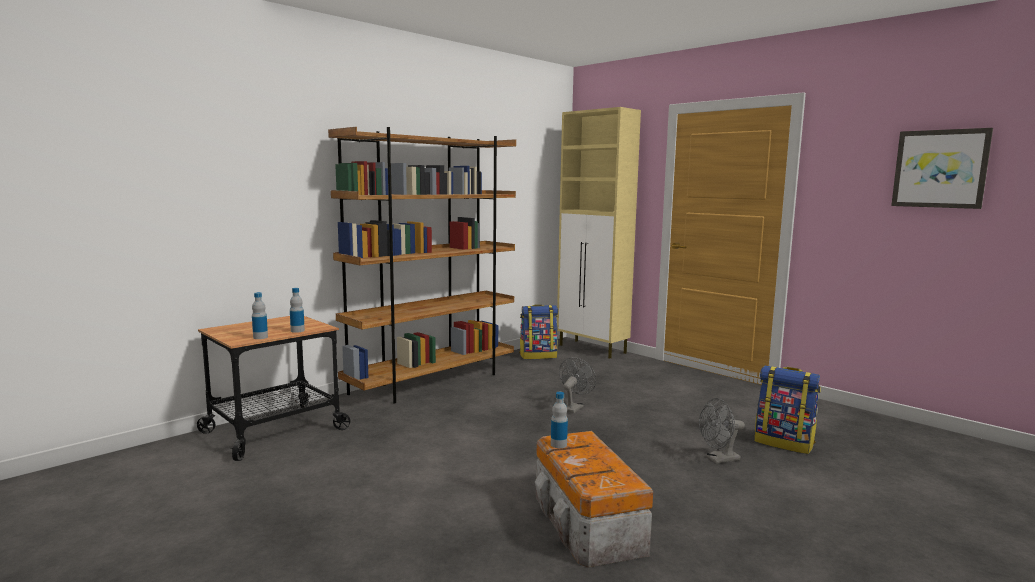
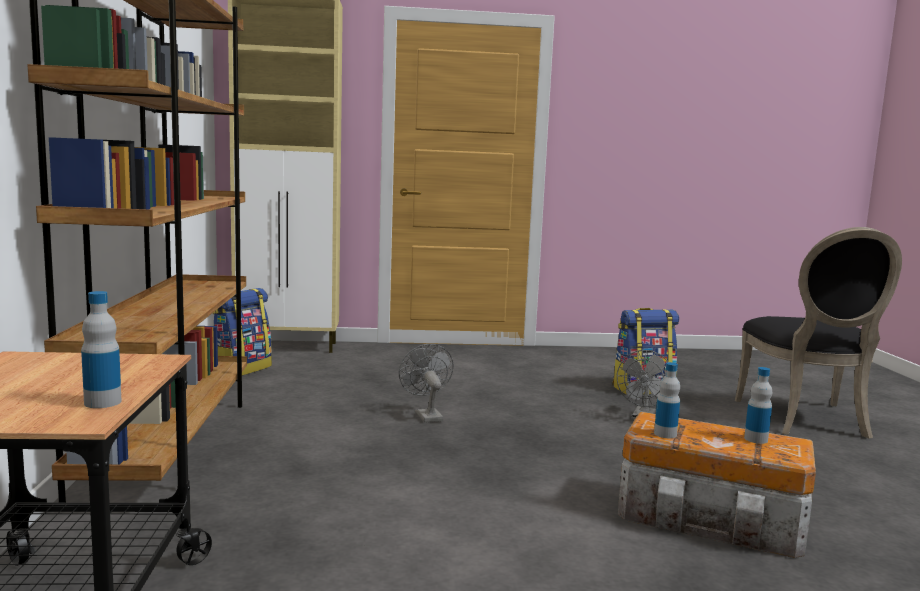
camera: 50 degrees left, 0 degrees up
(297, 331) = (133, 375): bottle -> bottle (756, 439)
(891, 519) = (807, 420): none -> black chair
(940, 169) = (677, 107): picture -> none

